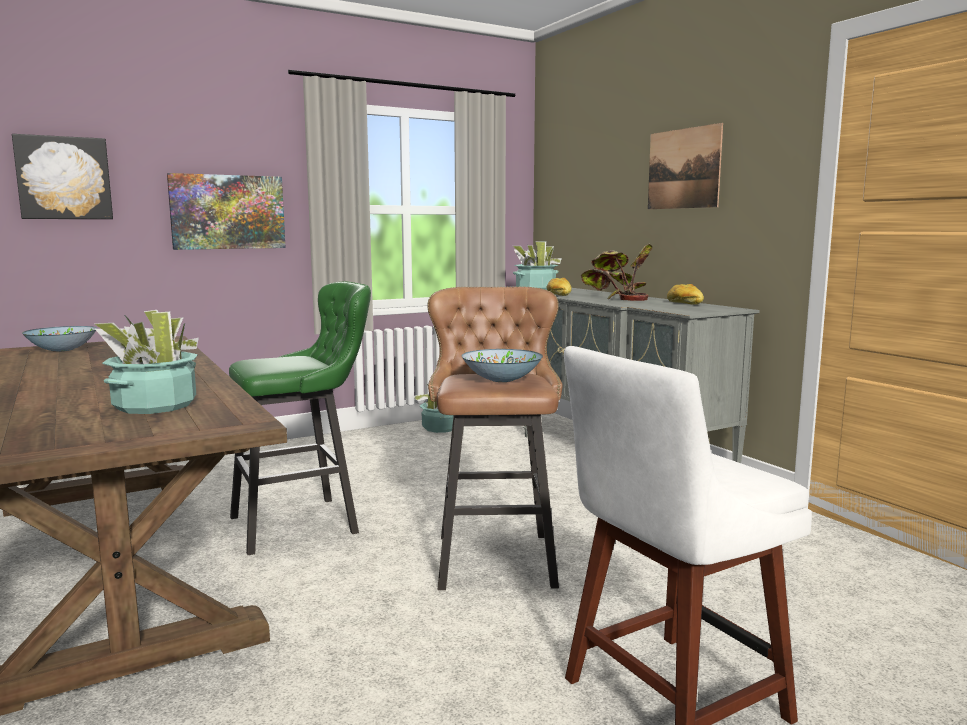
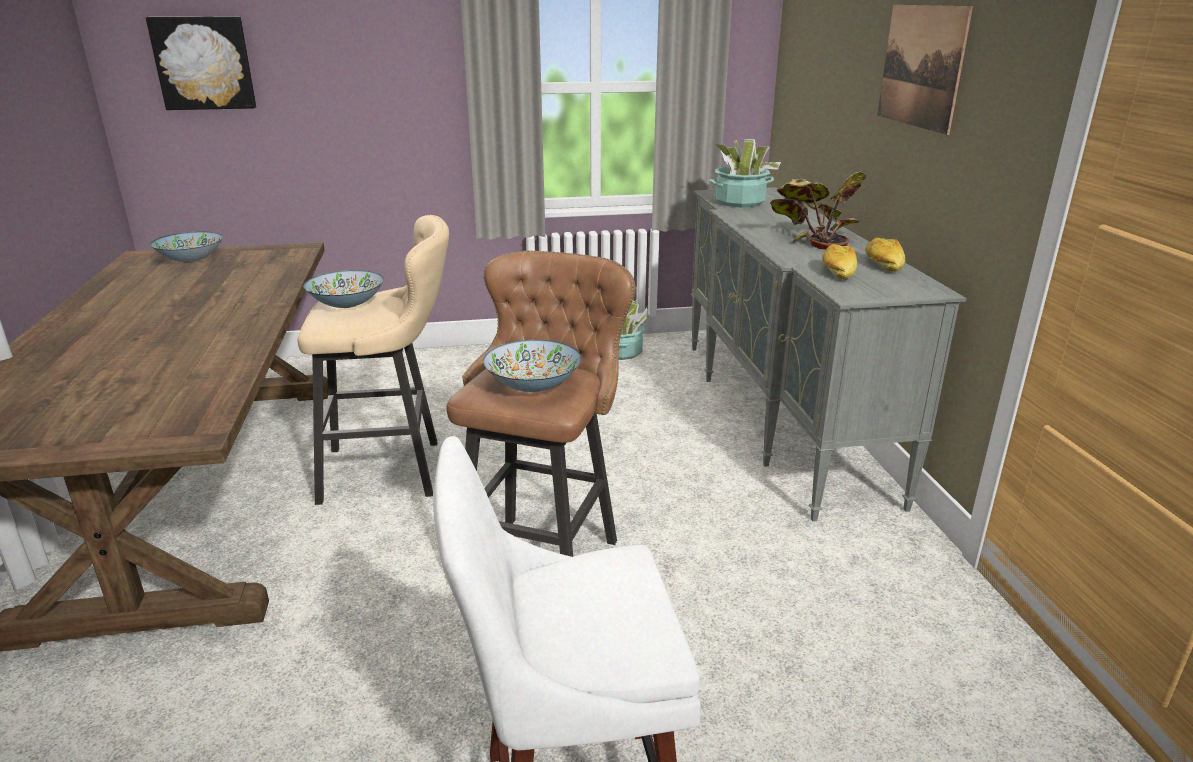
camera: 20 degrees right, 15 degrees up
(155, 405) = (157, 383): potted plant -> none
(228, 212) = (378, 96): picture -> none
(269, 360) = (347, 304): none -> bowl
(309, 521) = (398, 470): green stool -> beige stool
(558, 295) = (748, 221): bread -> bread (837, 272)

